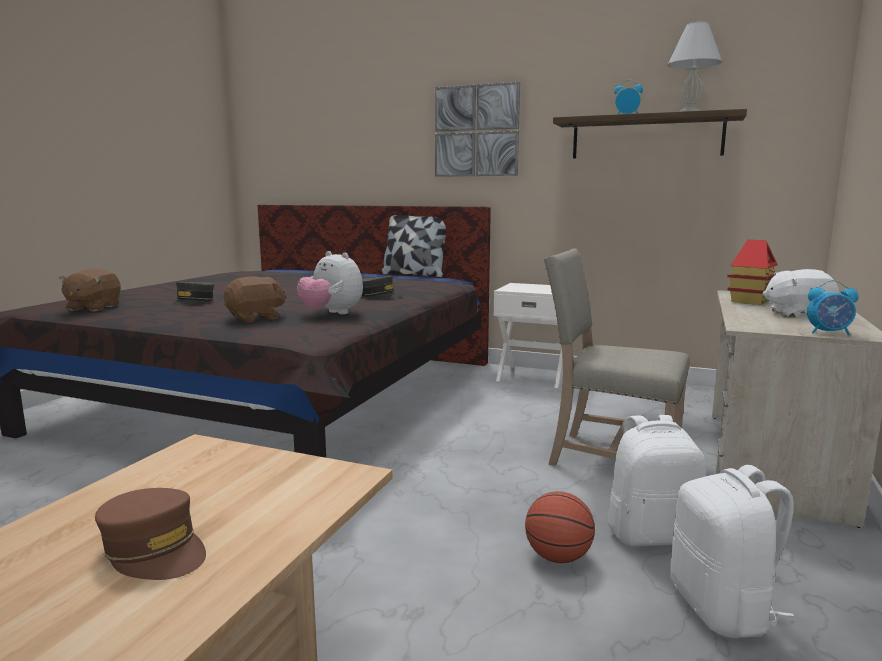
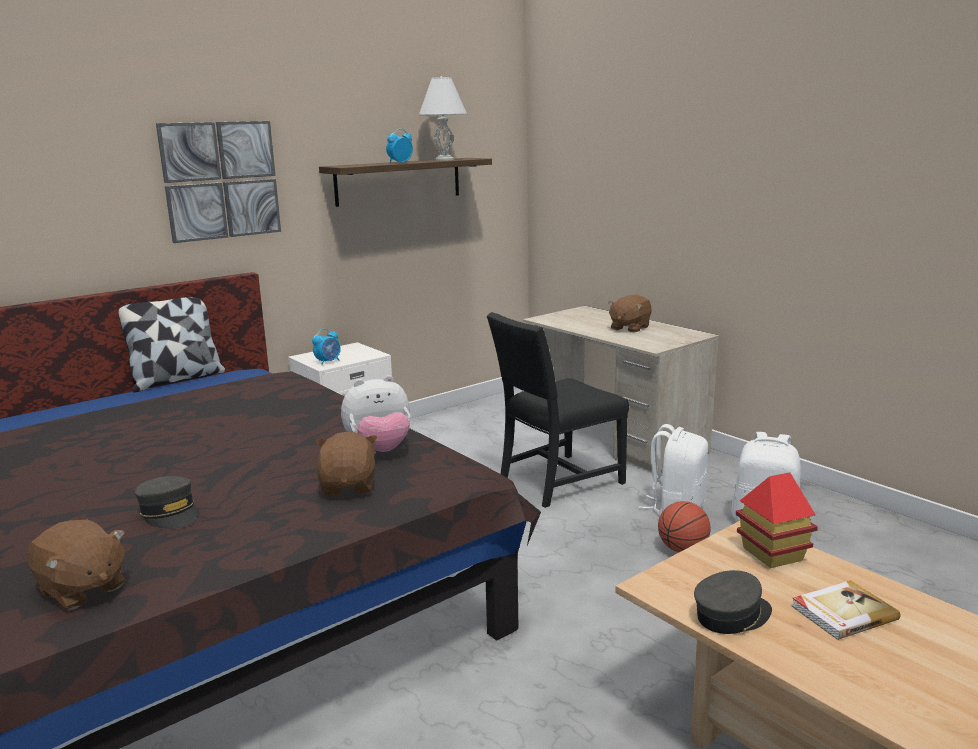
camera: 60 degrees left, 5 degrees up
(155, 550) = (842, 612): brown cap -> book
(379, 296) = (310, 415): grey cap -> grey cap (732, 615)
(610, 457) = (556, 482): beige chair -> black chair
(750, 301) = (576, 324): toy house -> toy house (772, 554)
(797, 314) = (629, 328): white plush toy -> brown plush toy
(829, 333) = (686, 338): alarm clock -> alarm clock (328, 362)

